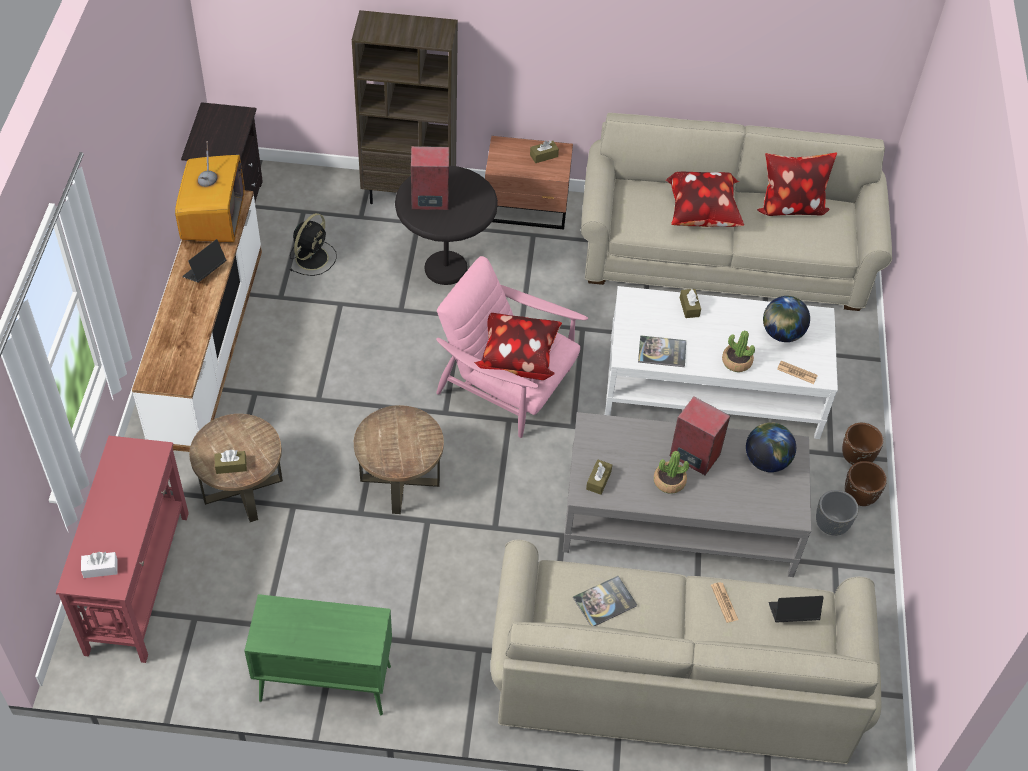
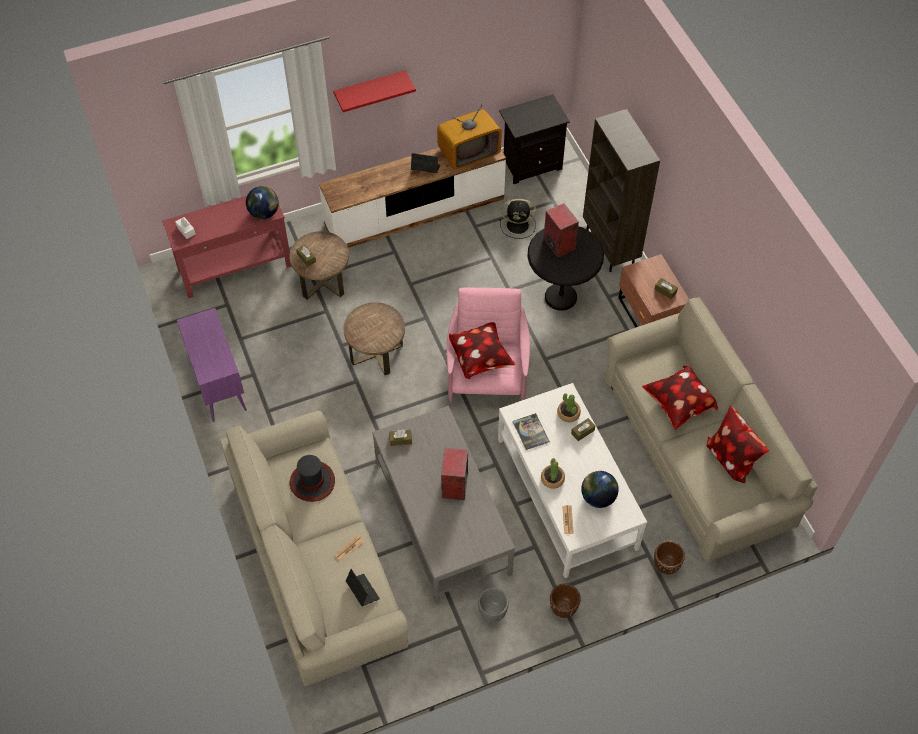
camera: 65 degrees right, 5 degrees up
(108, 215) = (370, 89): none -> red shelf
(324, 683) = (218, 384): green cabinet -> purple cabinet
(604, 602) = (312, 482): book -> hat
(669, 481) = (424, 479): potted plant -> potted plant (568, 413)
(766, 461) = (476, 529): globe -> globe (264, 213)
(859, 497) = (529, 622): brown planter -> brown planter (666, 565)

